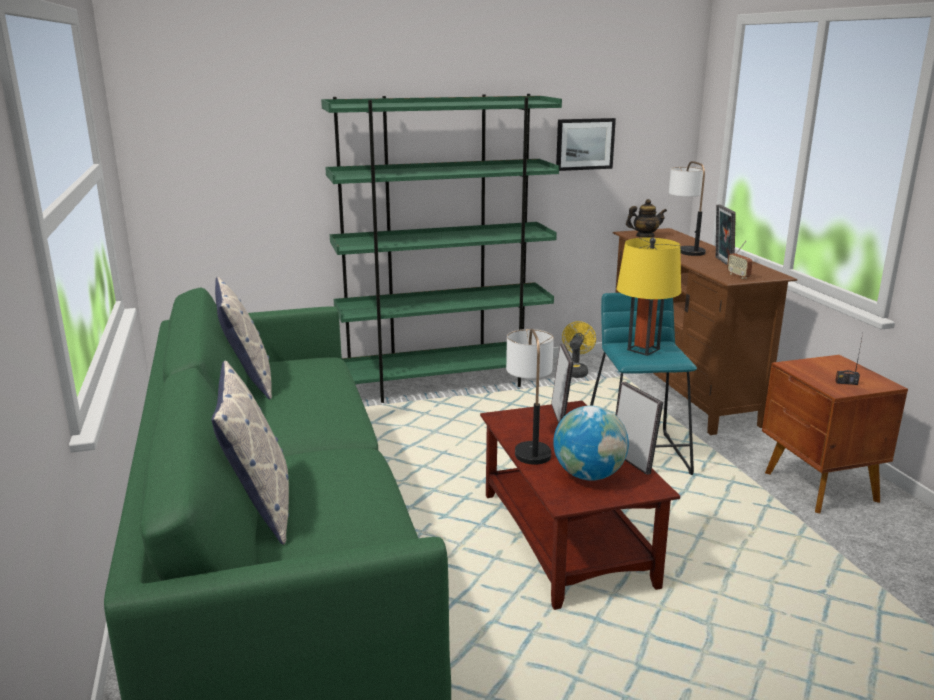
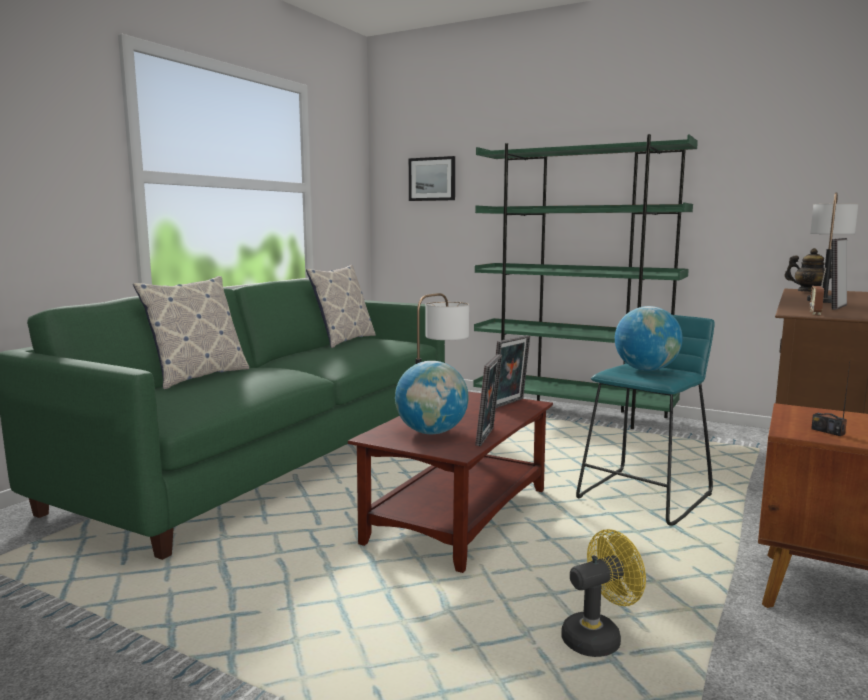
camera: 45 degrees right, 10 degrees down
(575, 371) = (711, 433): yellow fan -> yellow fan (598, 637)
(584, 144) = (755, 191): picture -> picture (432, 179)
(643, 349) = (646, 370): yellow table lamp -> globe

